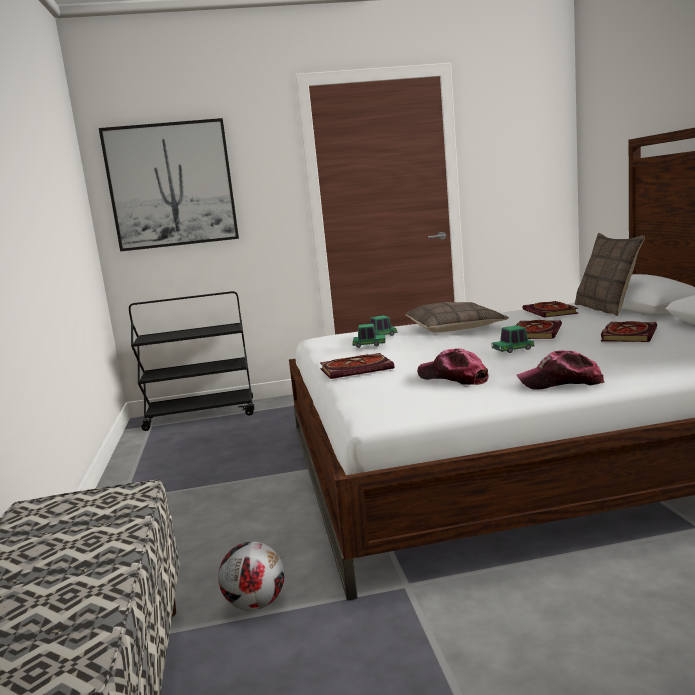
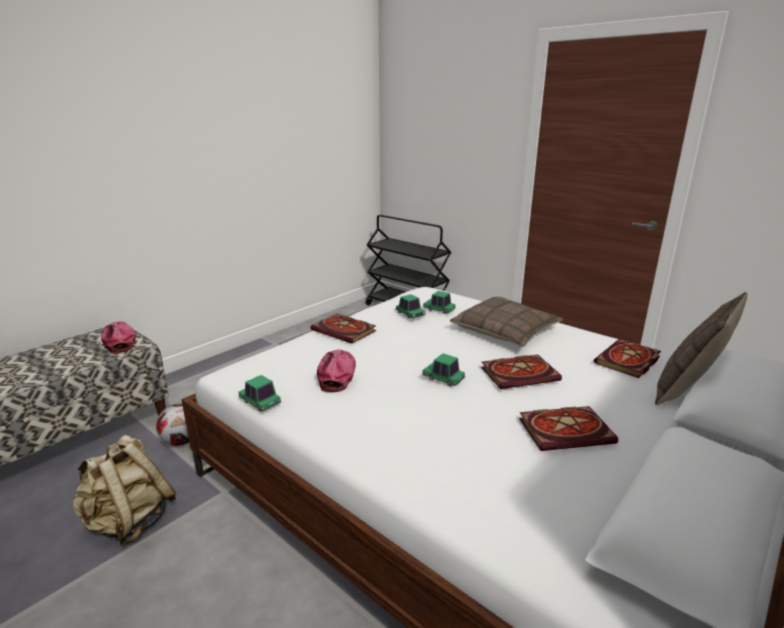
camera: 50 degrees right, 10 degrees up
(171, 185) = (426, 128): picture -> none
(392, 668) = (130, 522): none -> beige backpack
(464, 408) = (260, 402): none -> toy car
(561, 382) = (349, 429): cap -> cap (119, 342)

